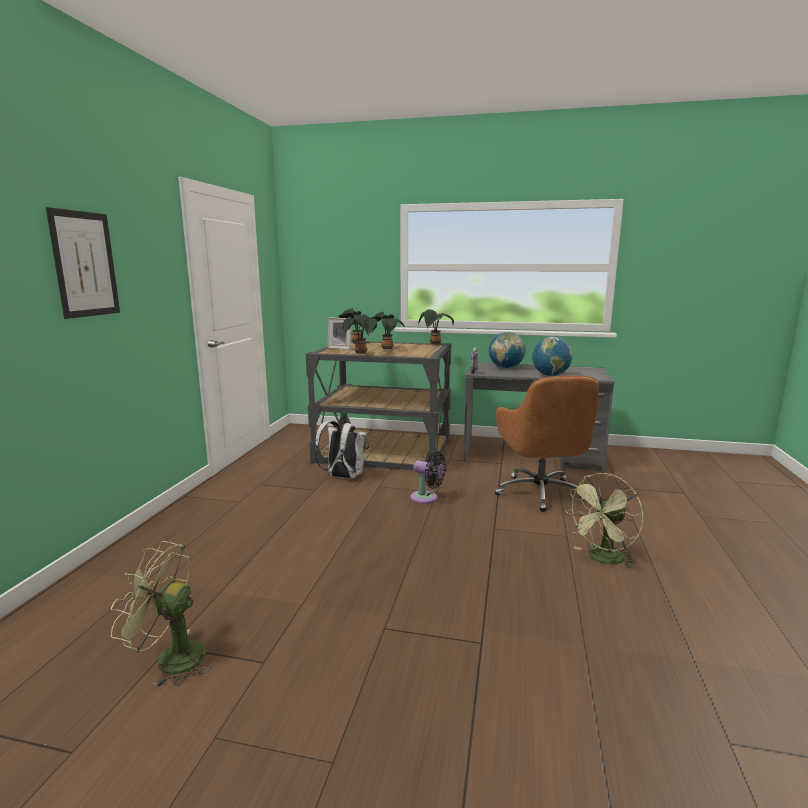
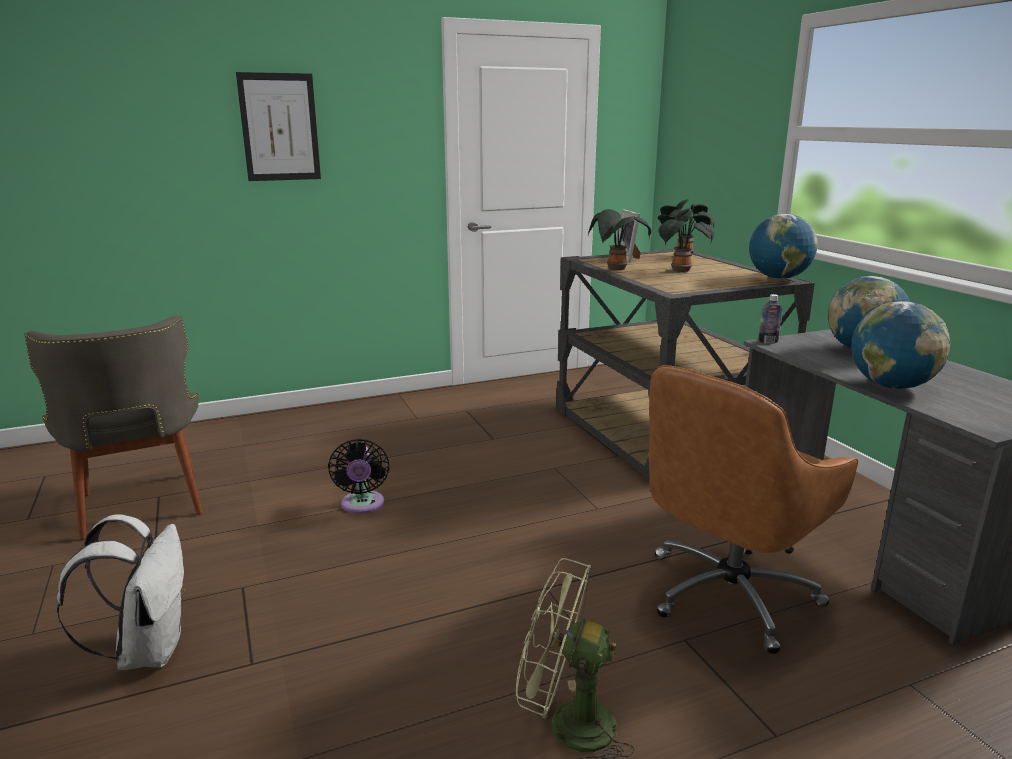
camera: 55 degrees right, 5 degrees up
(170, 658) = (142, 504): green fan -> grey chair
(343, 477) = (547, 440): white backpack -> white backpack (148, 650)
(427, 498) = (567, 509): black fan -> black fan (362, 505)
(435, 344) = (778, 278): potted plant -> globe

